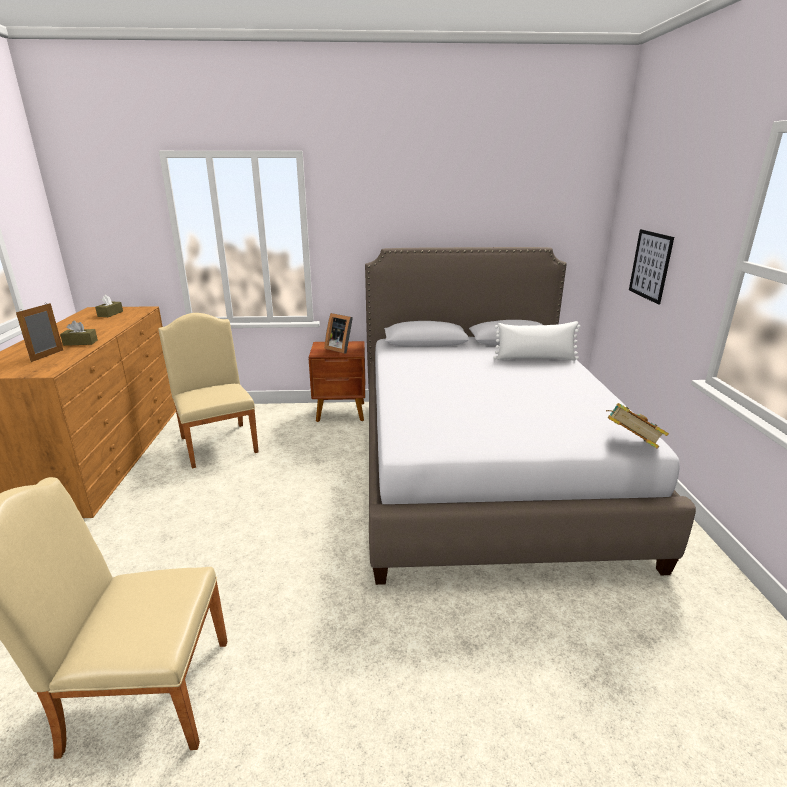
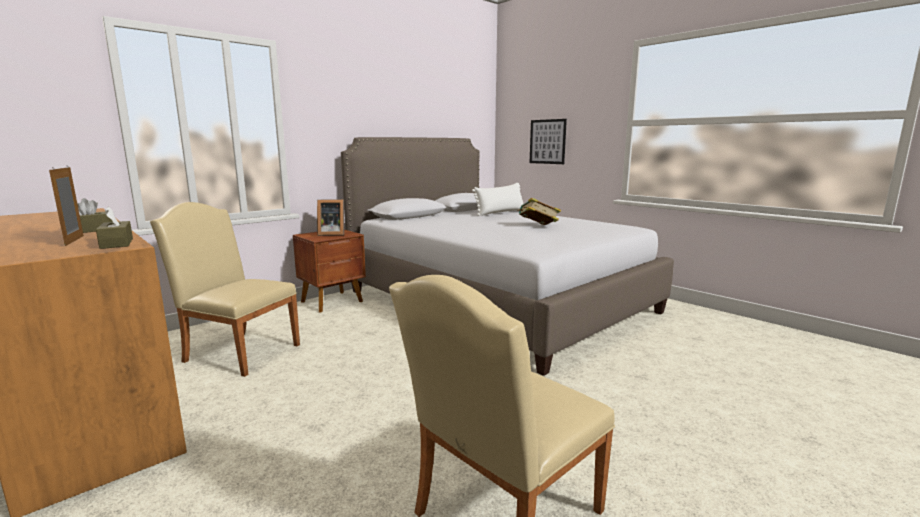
camera: 40 degrees left, 10 degrees down
(110, 314) = (46, 216): brown tissue box -> brown tissue box (117, 243)
(630, 444) = (633, 229): book -> book (537, 227)

